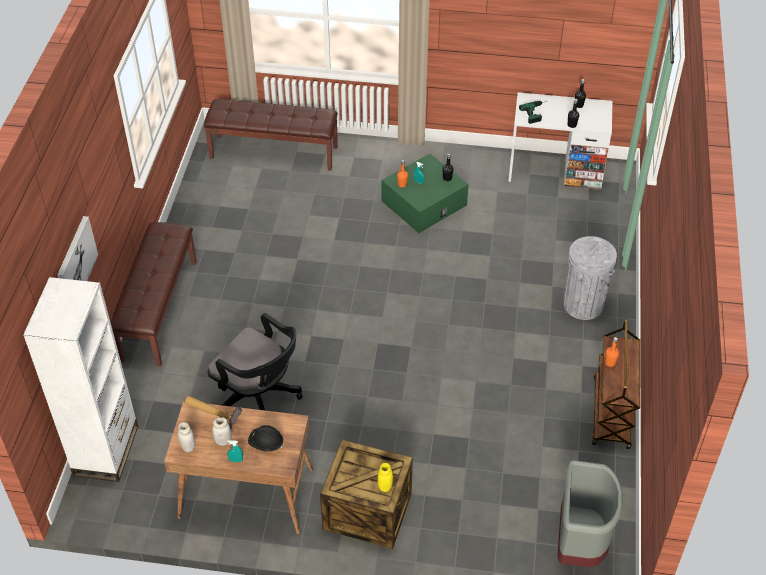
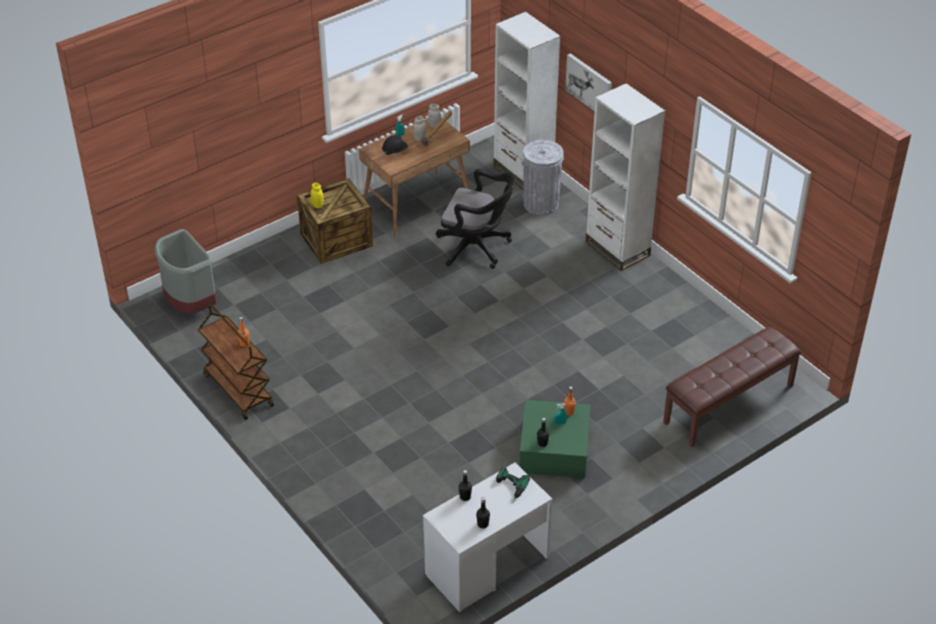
camera: 135 degrees right, 5 degrees down
(158, 309) = (617, 249): brown bench -> white bookcase
(259, 399) = (477, 248): black office chair -> black office chair turned 150 degrees counterclockwise
(583, 304) = (334, 454): grey trash can -> grey trash can (541, 204)

